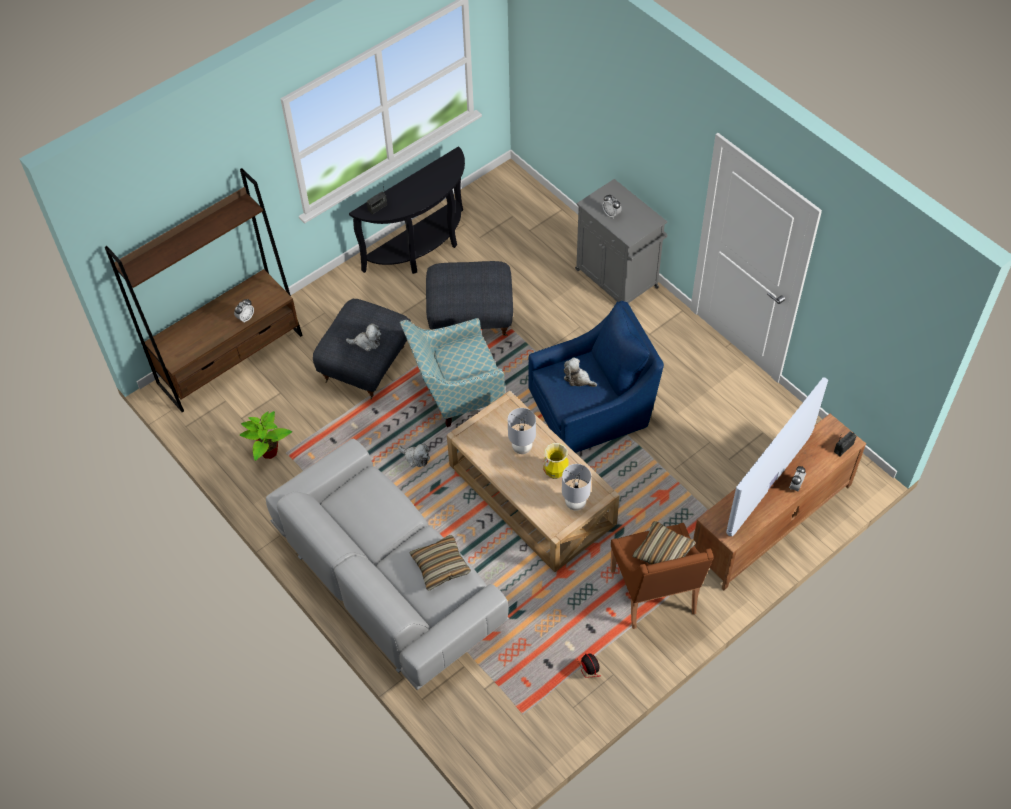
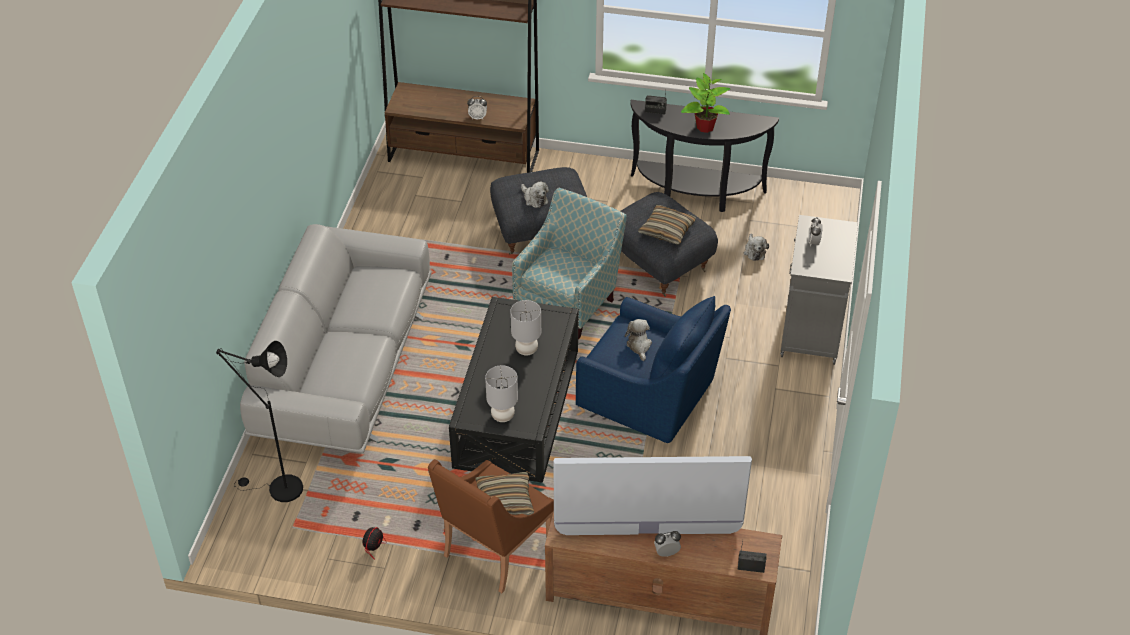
camera: 50 degrees right, 10 degrees down
(268, 452) = (399, 228): potted plant -> potted plant (704, 127)
(416, 458) = (480, 314): plush toy -> plush toy (754, 251)
(440, 566) = (356, 365): pillow -> pillow (667, 230)
(455, 393) = (569, 300): armchair -> armchair turned 90 degrees clockwise
(475, 701) = (279, 489): none -> black floor lamp
(530, 495) = (516, 407): beige coffee table -> black coffee table
(555, 473) = (522, 386): vase -> none

